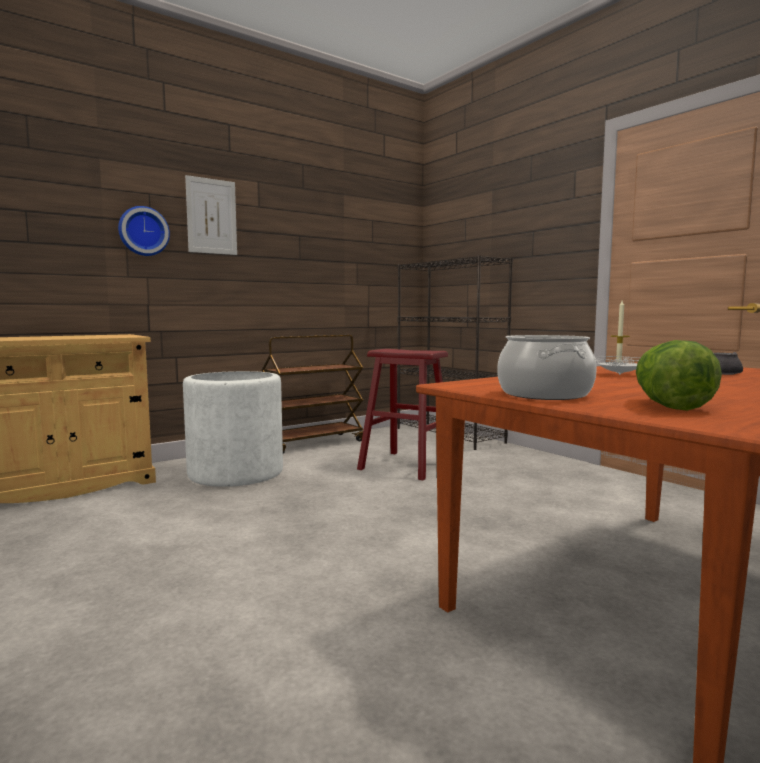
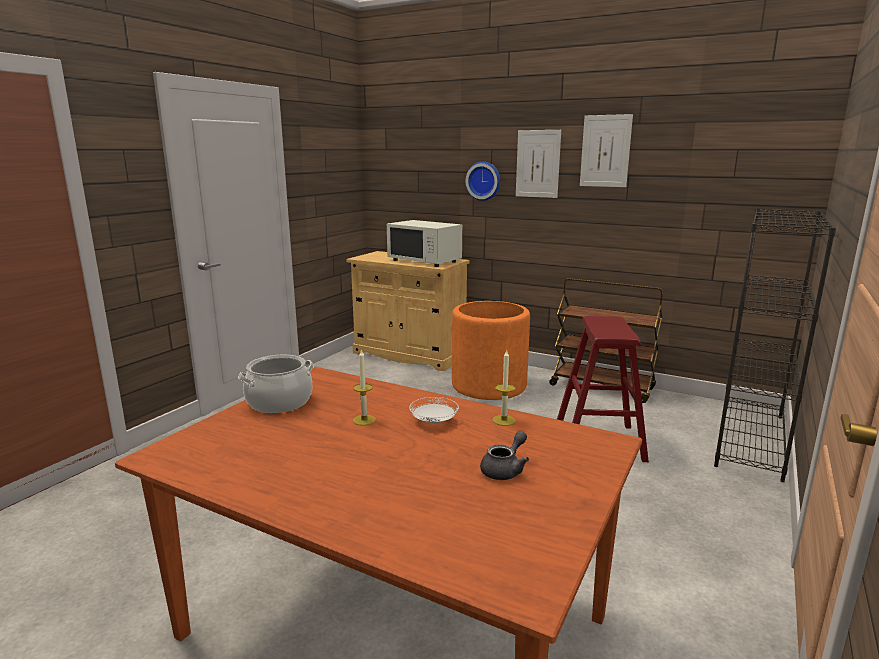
camera: 65 degrees right, 10 degrees up
(86, 336) = (425, 261): none -> white microwave
(235, 473) = (488, 385): white planter -> orange planter
(279, 210) = (605, 151): none -> picture
(612, 382) = (364, 420): none -> candle
(668, 406) = (237, 438): lettuce -> none

